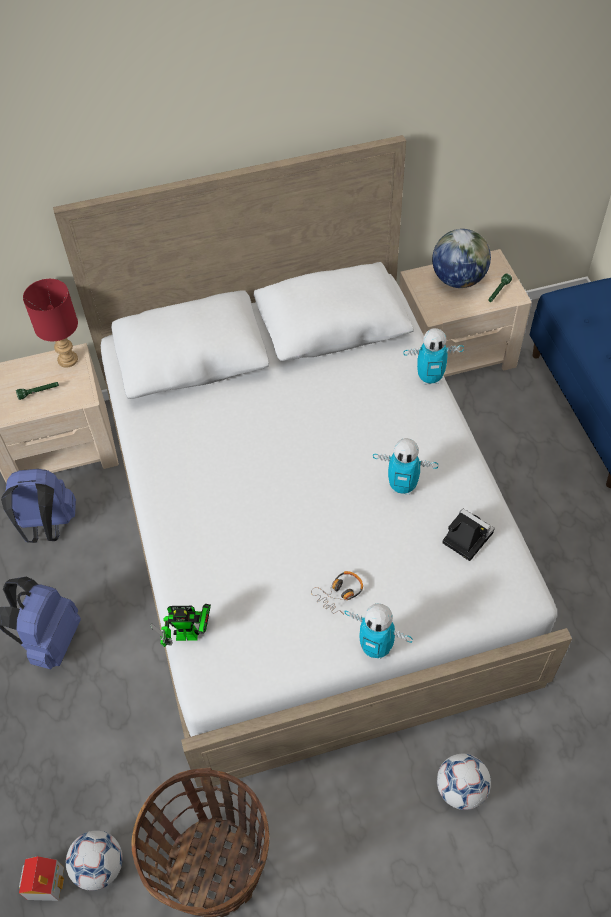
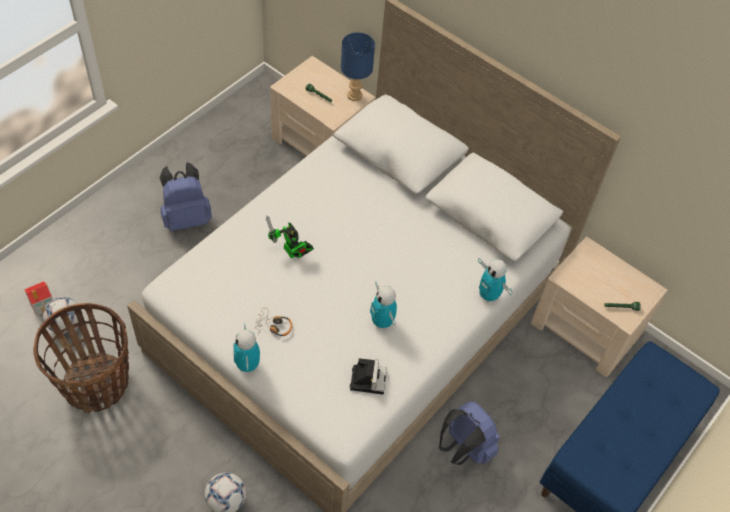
camera: 50 degrees right, 0 degrees up
(47, 526) = (261, 171): blue backpack -> blue backpack (464, 448)
(67, 359) = (354, 95): red table lamp -> blue table lamp
(191, 635) = (194, 262): toy robot -> toy robot (291, 253)
(458, 279) = (610, 276): globe -> none

